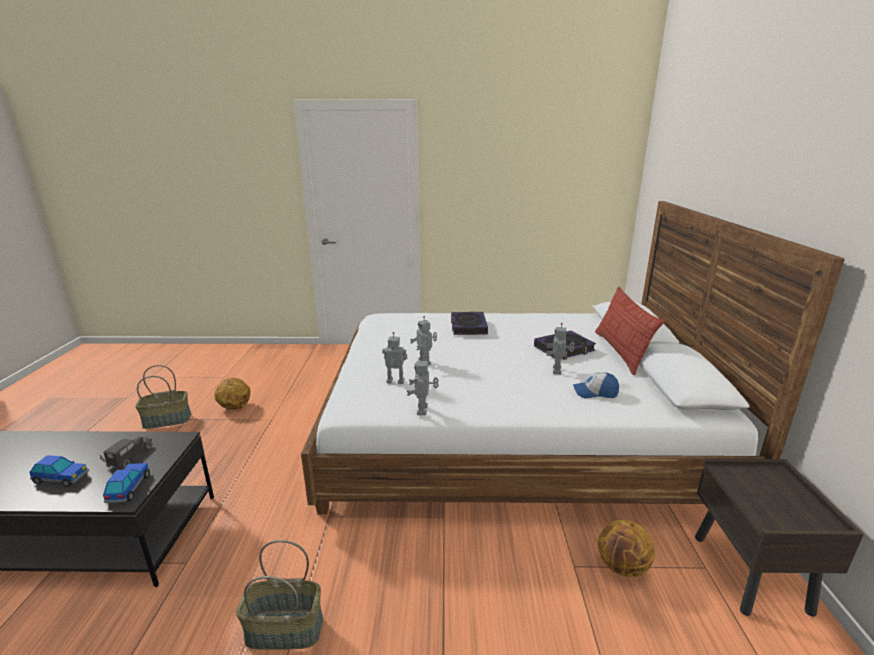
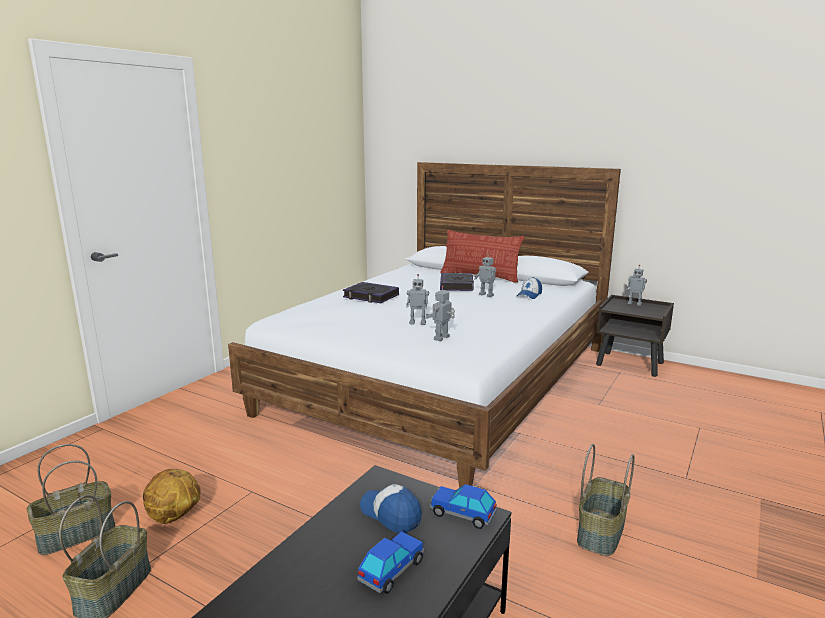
camera: 60 degrees left, 5 degrees down
(129, 458) = (391, 514): toy truck -> cap
(210, 389) = (76, 535): none -> basket
(423, 410) = (502, 339): toy robot -> toy robot (634, 304)
(622, 566) = (607, 391): basketball -> none

